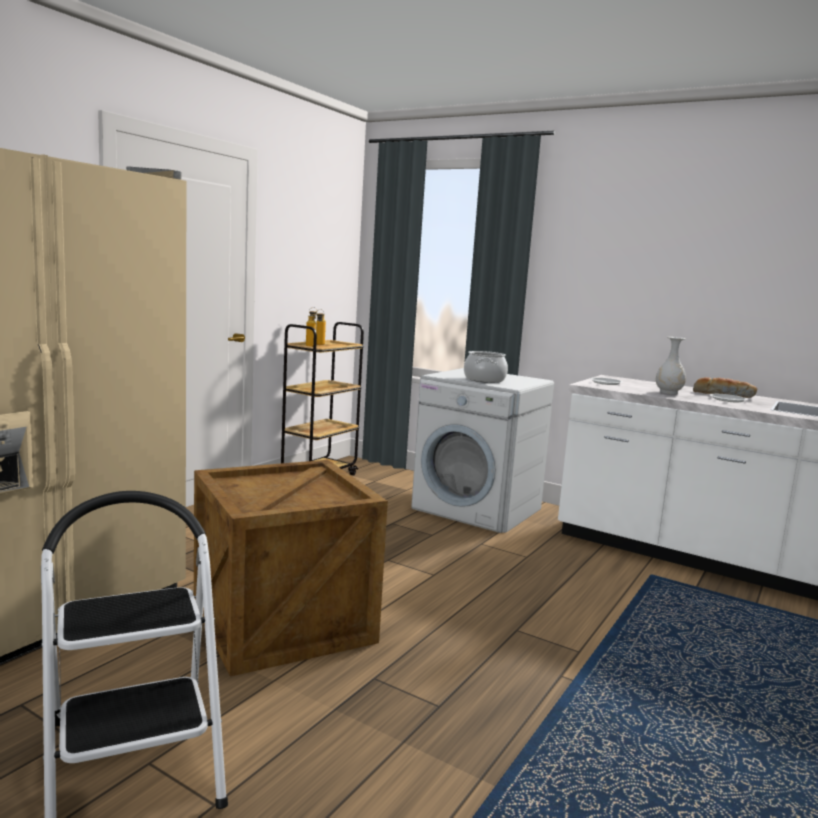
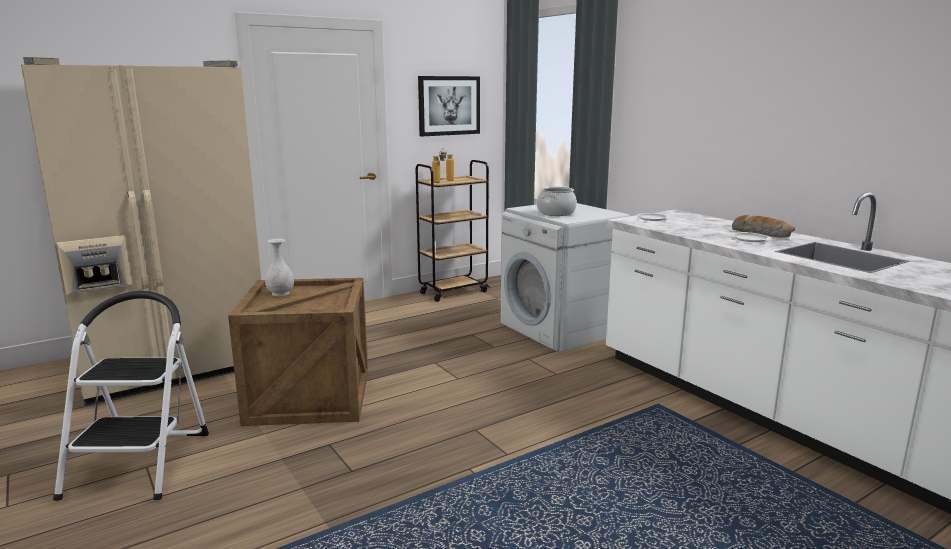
camera: 25 degrees right, 5 degrees up
(314, 258) = (449, 105): none -> picture
(668, 392) = (699, 230): white vase -> white vase (281, 293)

